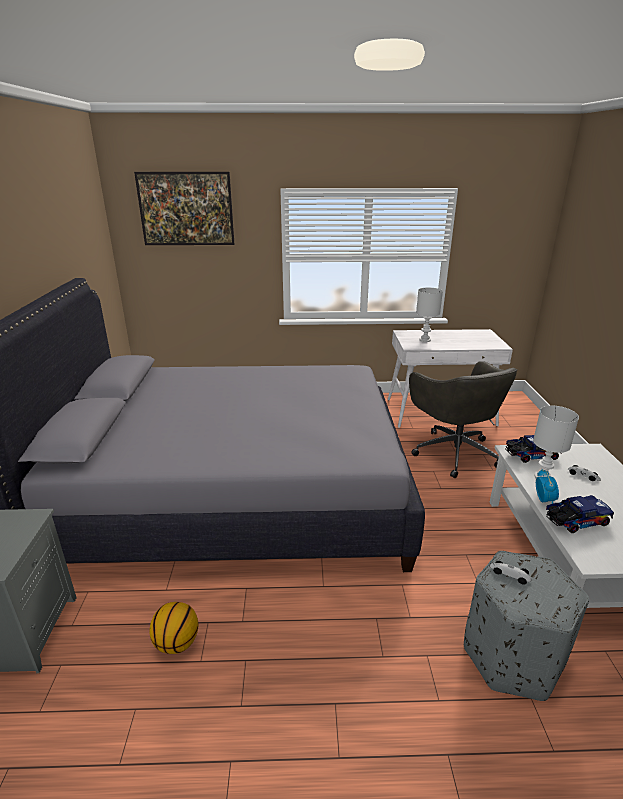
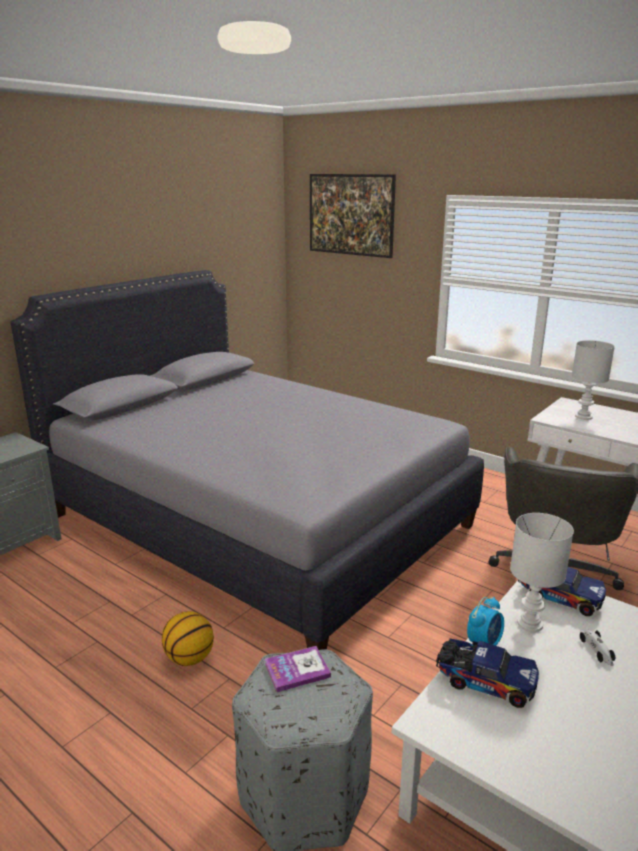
camera: 40 degrees right, 5 degrees down
(176, 643) = (74, 602): basketball -> basketball (189, 658)
(509, 574) = (297, 670): toy car -> book

